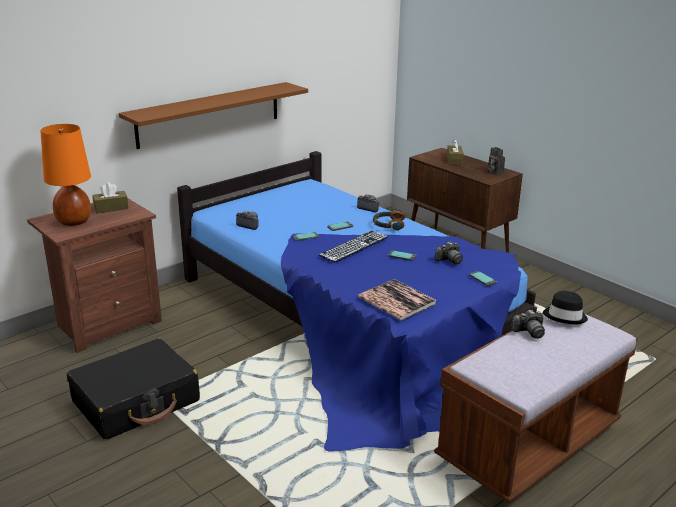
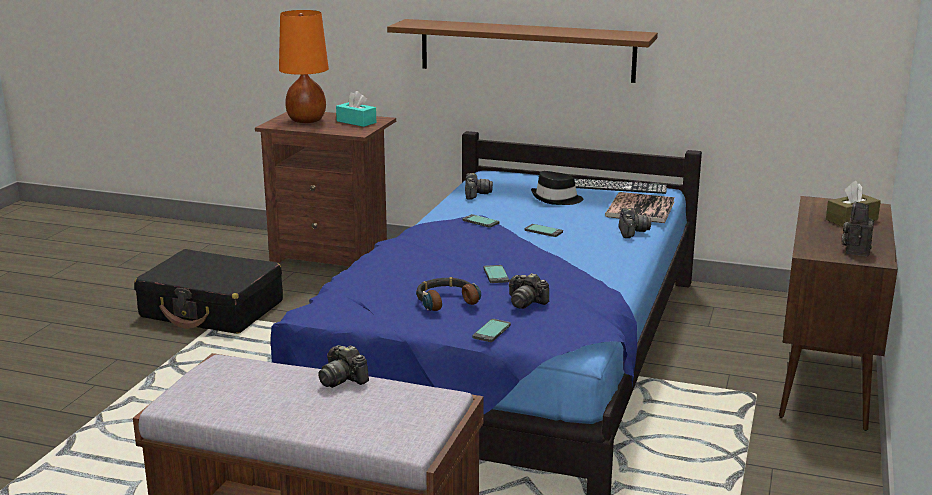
camera: 60 degrees right, 5 degrees down
(111, 208) = (356, 122): brown tissue box -> turquoise tissue box
(354, 246) = (486, 246): keyboard -> keyboard (616, 186)
(388, 224) = (592, 251): headphones -> headphones (446, 300)
(396, 301) = (358, 295): book -> book (640, 209)
(565, 316) = (421, 396): black hat -> black hat (556, 199)

